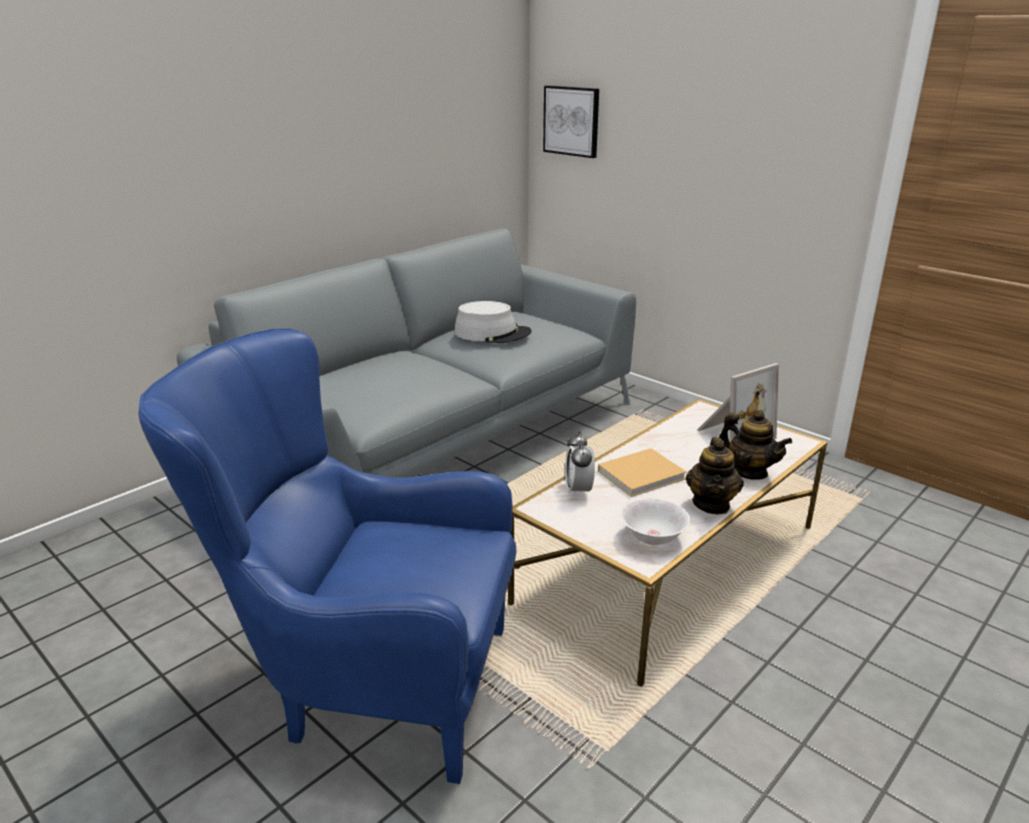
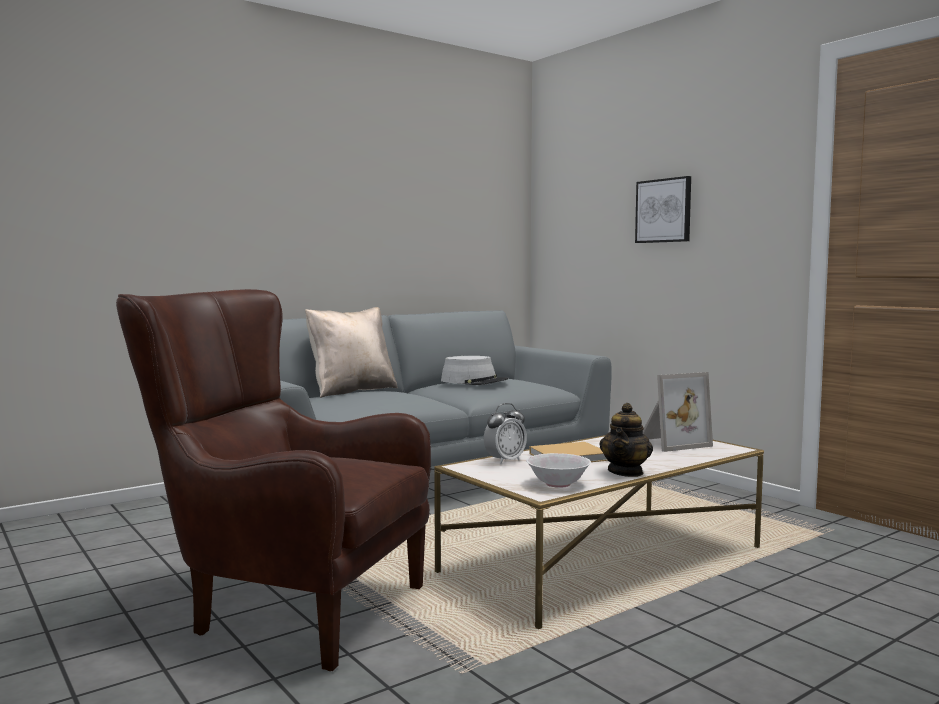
camera: 10 degrees right, 20 degrees down
(360, 364) = (351, 391): none -> beige pillow
(367, 682) = (281, 606): blue armchair -> brown armchair
(571, 121) = (562, 226): picture -> picture (664, 210)
(578, 490) = (505, 461): alarm clock -> alarm clock turned 135 degrees counterclockwise
(749, 472) = (674, 460): teapot -> none

